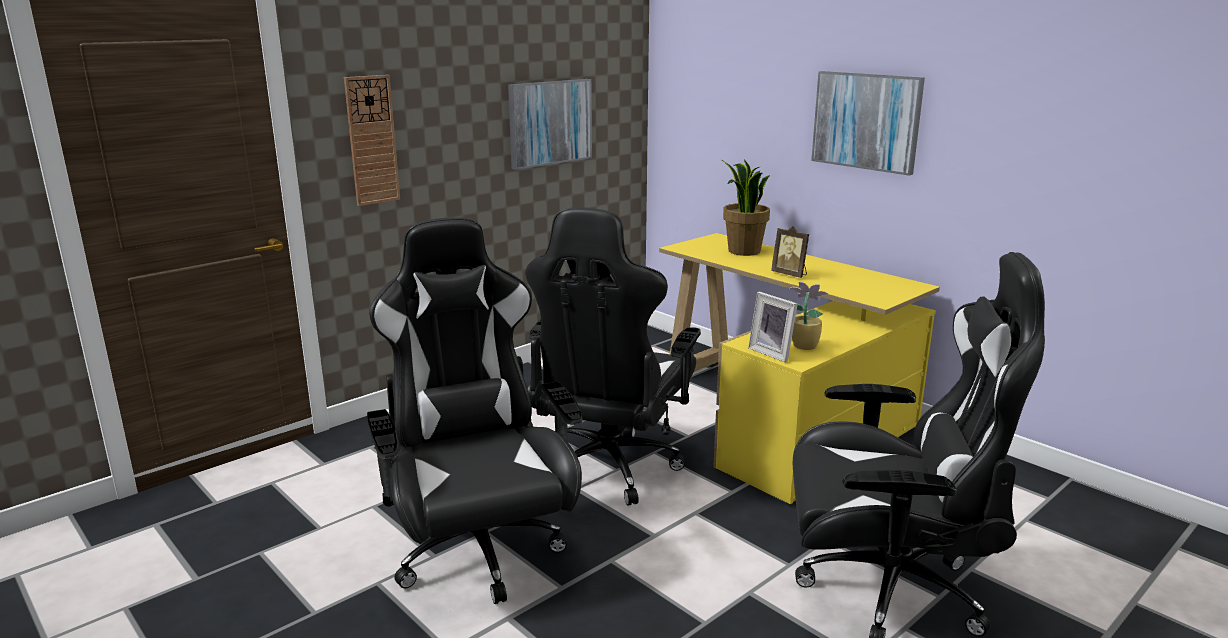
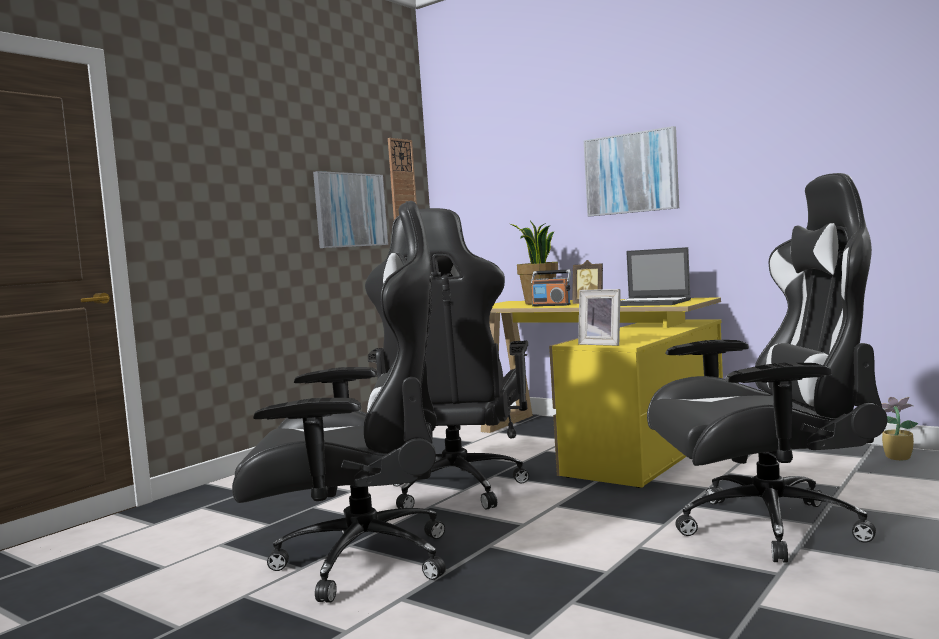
camera: 10 degrees left, 15 degrees down
(372, 140) = (194, 207): wall clock -> wall clock (402, 184)
(481, 558) = (353, 563): black office chair -> black office chair turned 120 degrees clockwise
(751, 264) = (551, 305): none -> radio
(803, 346) = (626, 339): potted plant -> potted plant (896, 457)
(855, 287) = (651, 303): none -> laptop

